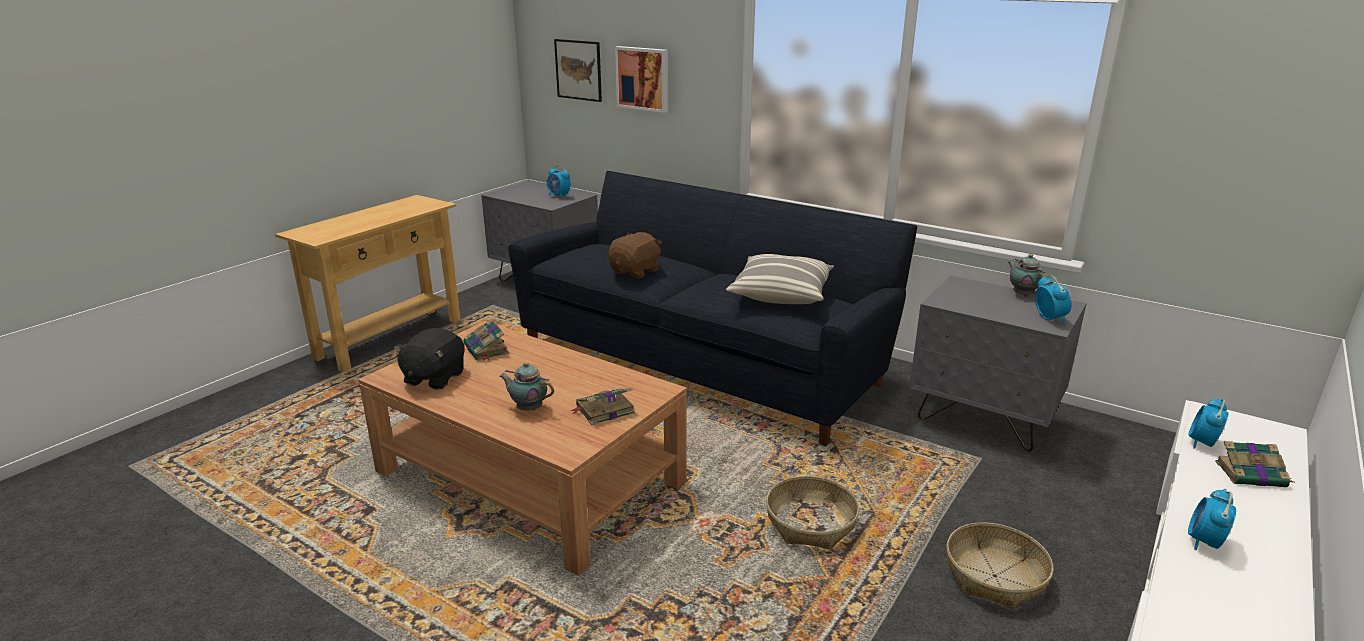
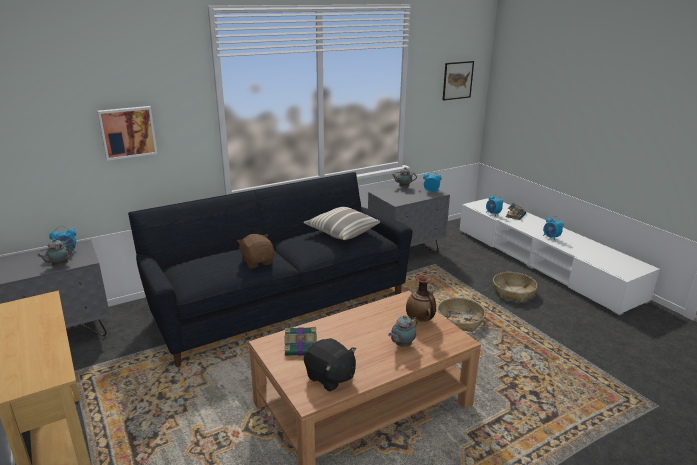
camera: 65 degrees left, 0 degrees up
(532, 201) = (59, 266): none -> teapot
(578, 70) = (49, 139): picture -> picture (457, 80)
(603, 410) = (420, 320): book -> vase

